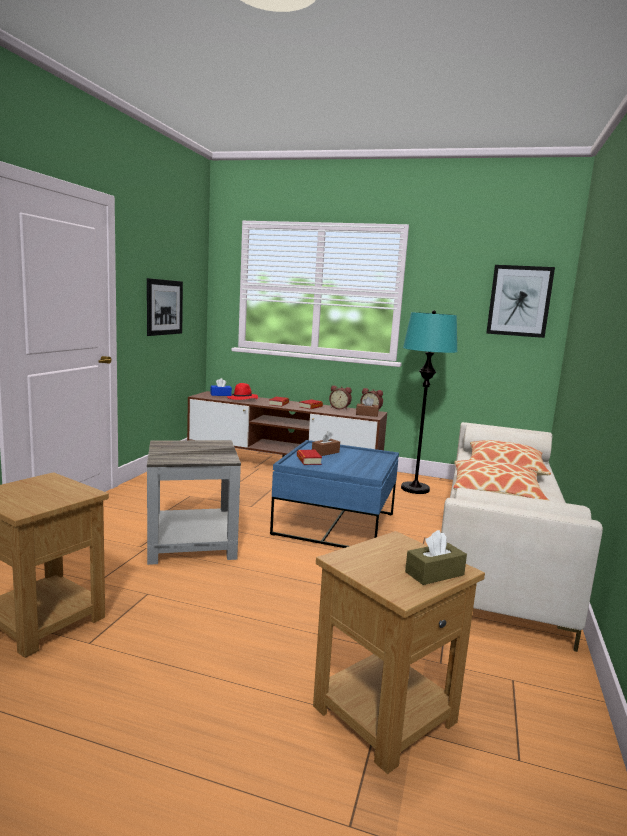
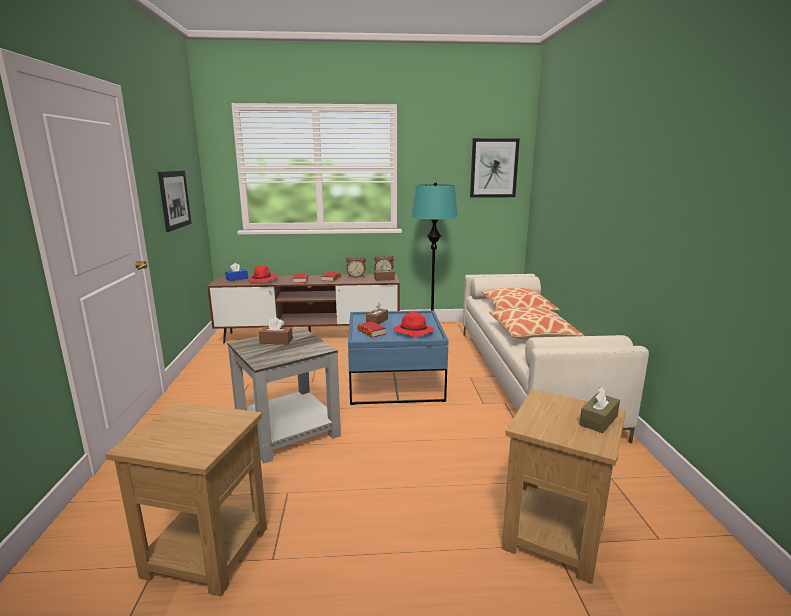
camera: 20 degrees left, 5 degrees up
(193, 446) = (276, 341): none -> brown tissue box
(352, 468) = (412, 332): none -> red hat

